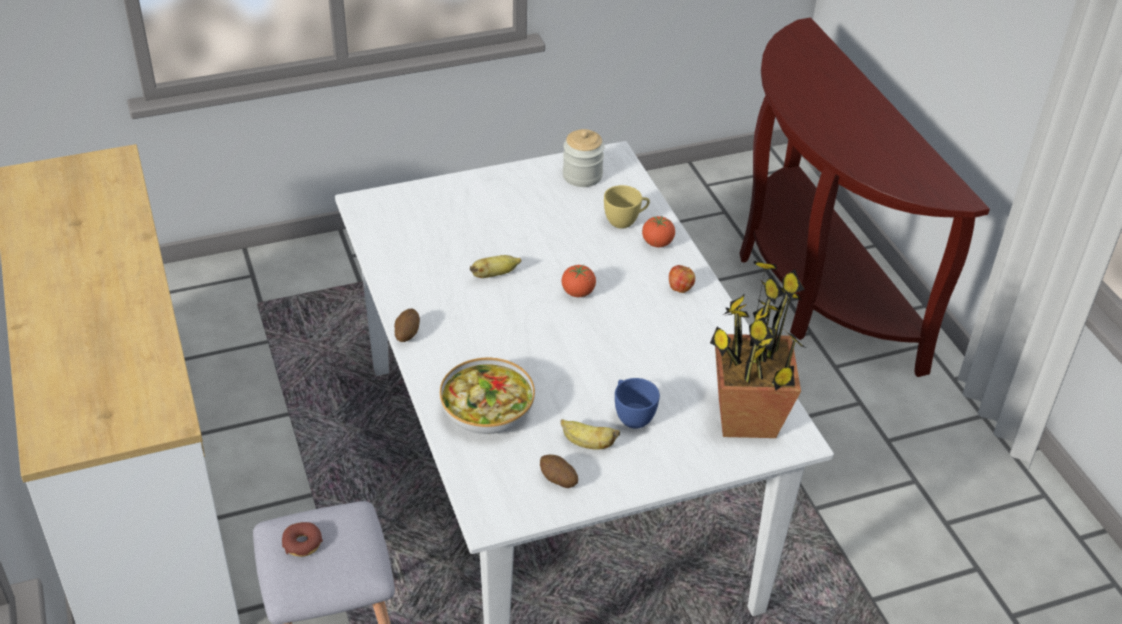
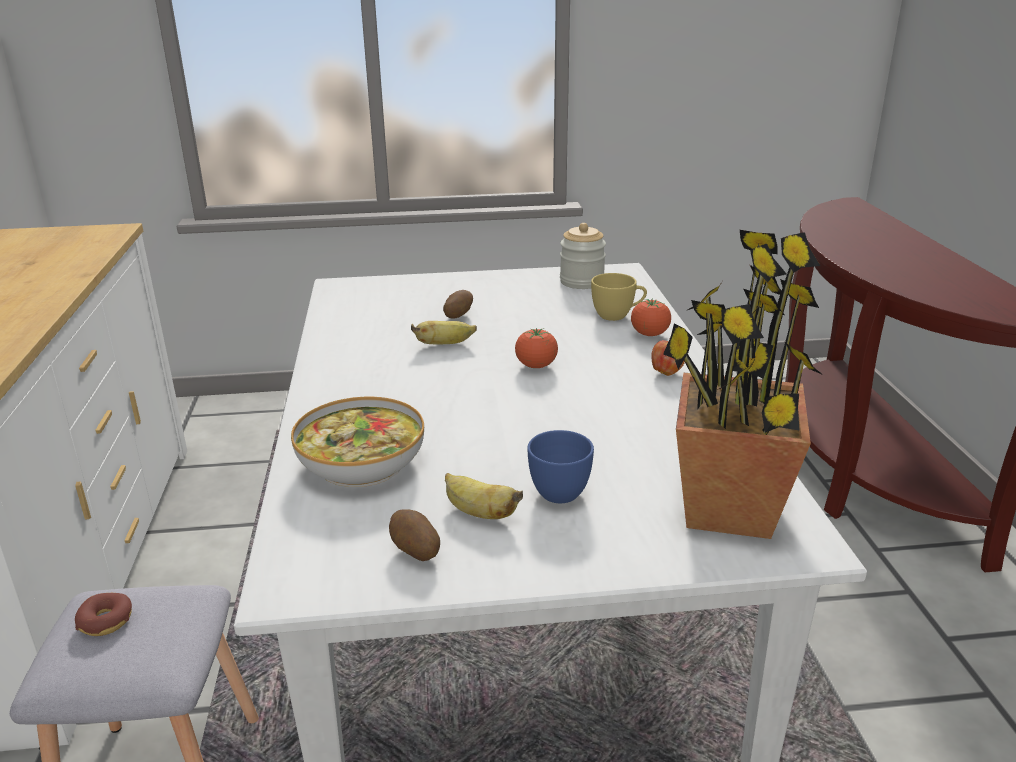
camera: 15 degrees right, 15 degrees down
(406, 334) = (311, 383): potato -> potato (458, 316)

